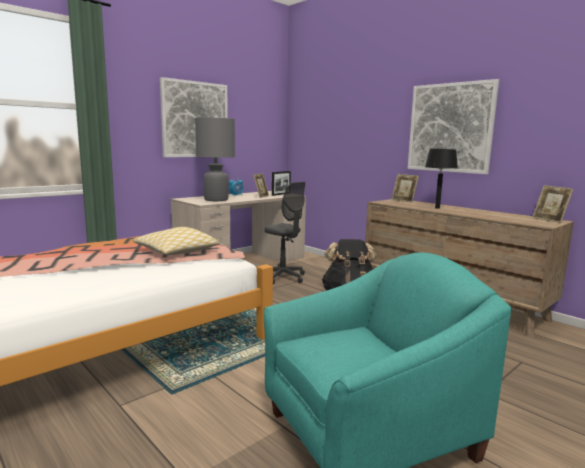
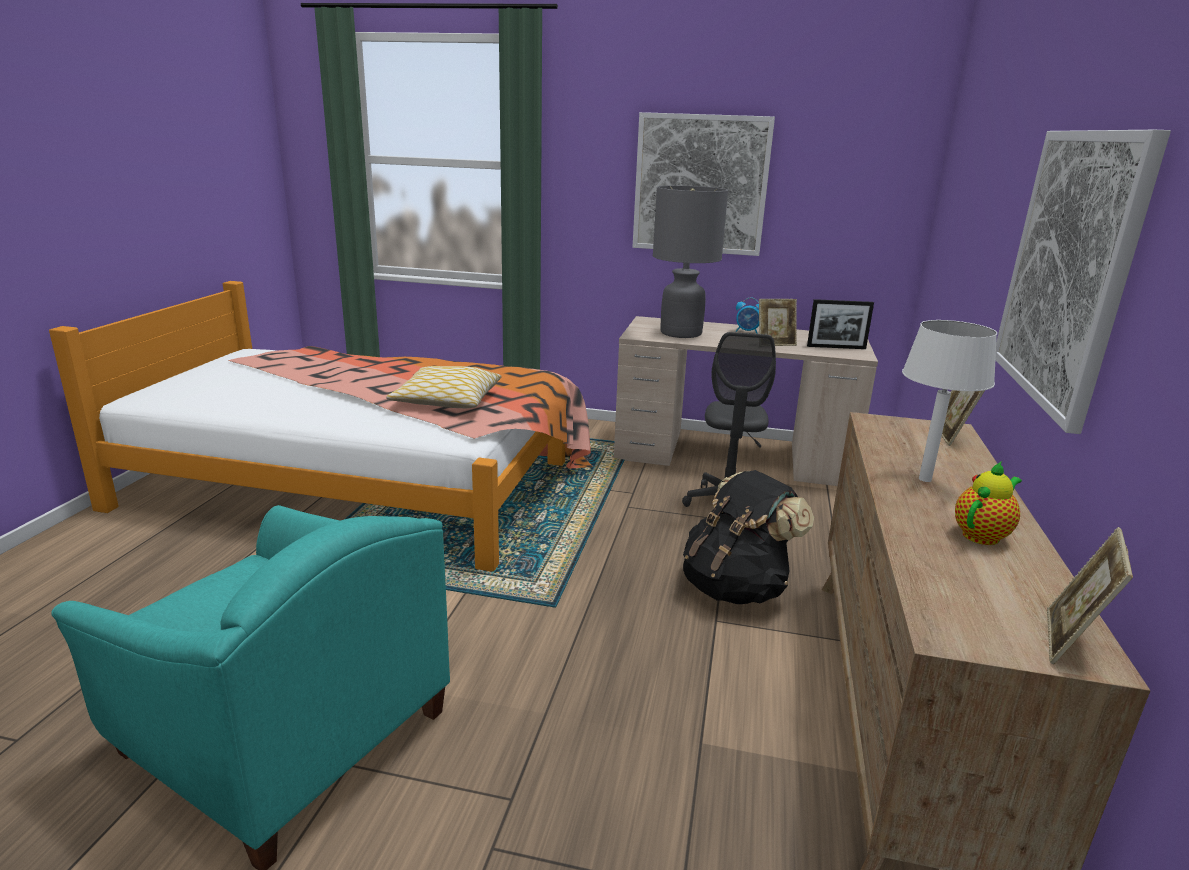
camera: 55 degrees right, 10 degrees up
(437, 208) = (925, 479): black table lamp -> white table lamp
(482, 212) = (983, 535): none -> teapot

